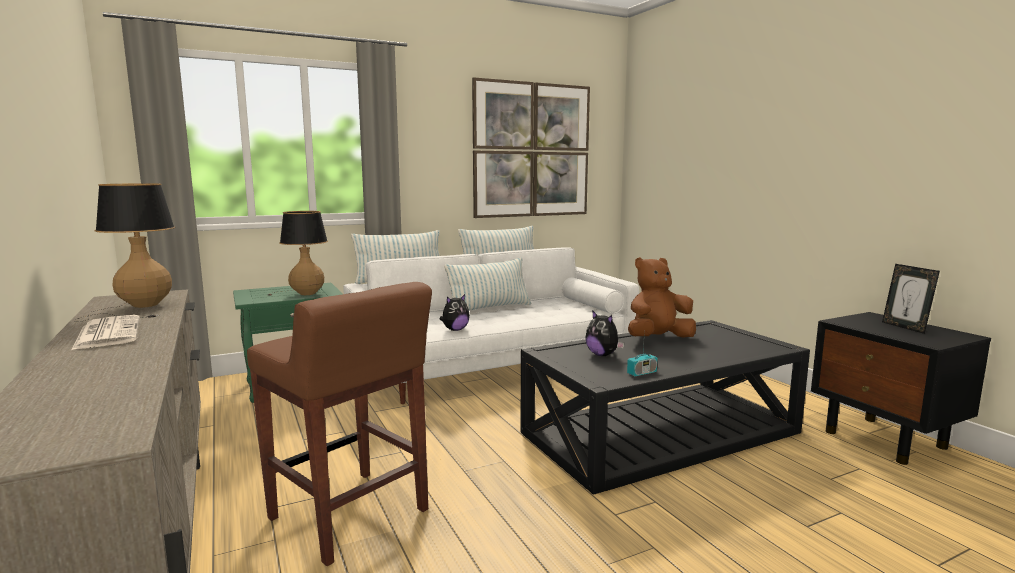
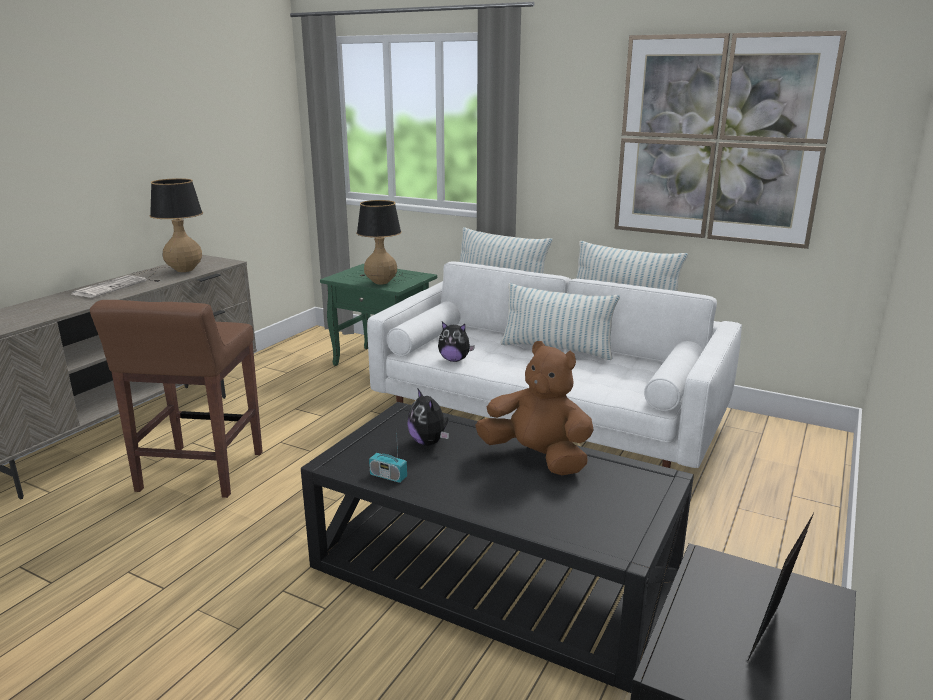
camera: 55 degrees right, 10 degrees up
(602, 355) = (429, 442): plush toy -> plush toy turned 45 degrees counterclockwise

